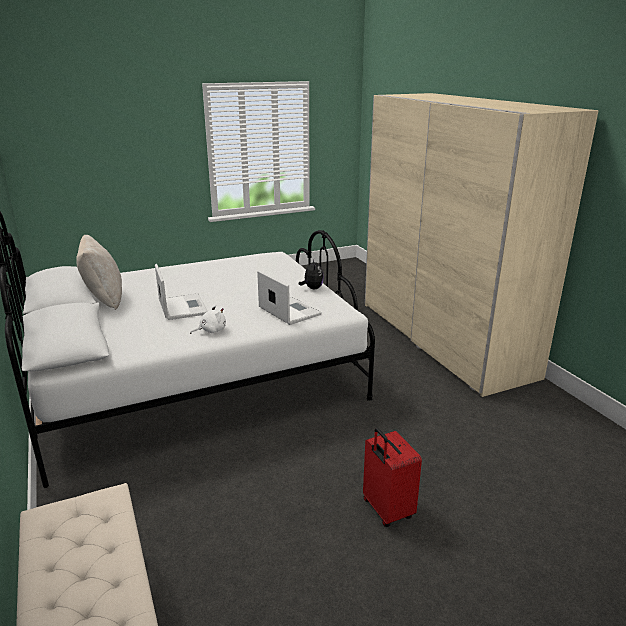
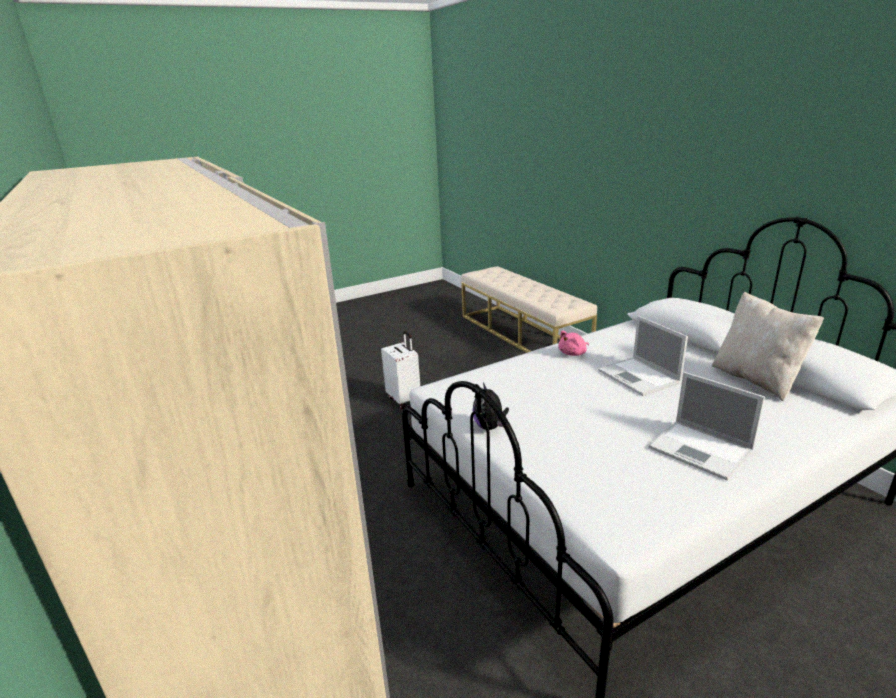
camera: 175 degrees right, 0 degrees up
(211, 330) = (573, 353): white plush toy -> pink plush toy
(288, 311) = (505, 384): laptop -> laptop (702, 450)
(386, 510) = (404, 399): red suitcase -> white suitcase

